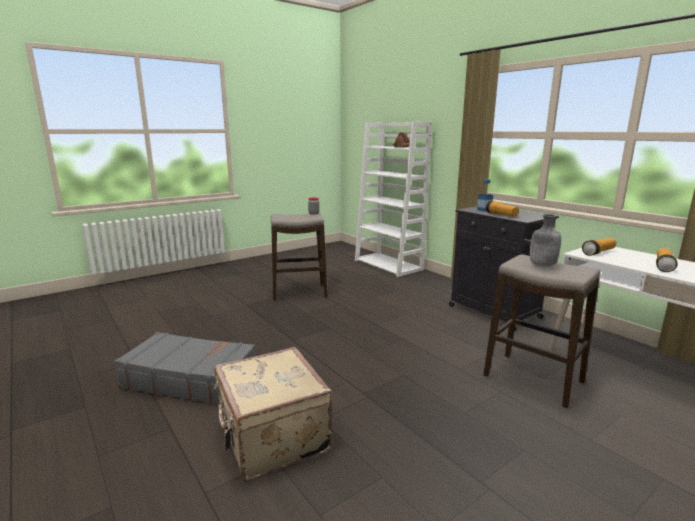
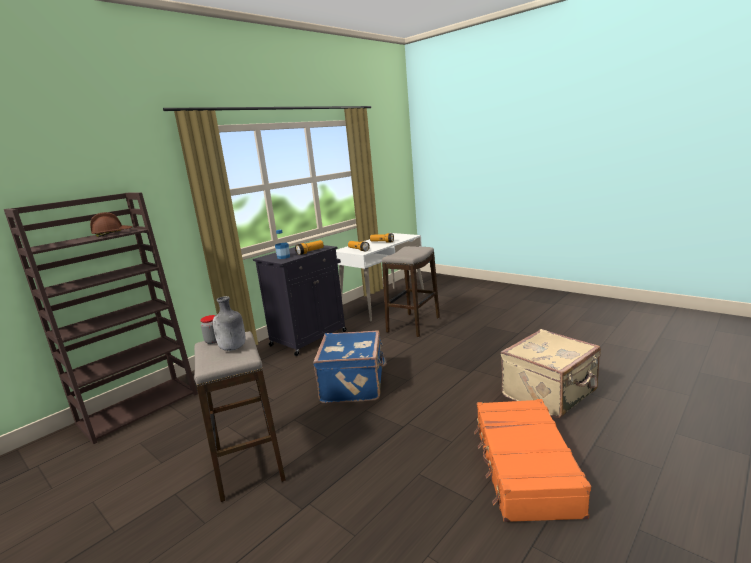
camera: 100 degrees left, 0 degrees up
(190, 379) = (524, 468): grey suitcase -> orange suitcase
(375, 327) = (354, 385): none -> blue suitcase
(389, 265) = (139, 407): white bookcase -> brown bookcase
(542, 265) = (407, 253): grey bottle -> grey bottle (233, 348)

